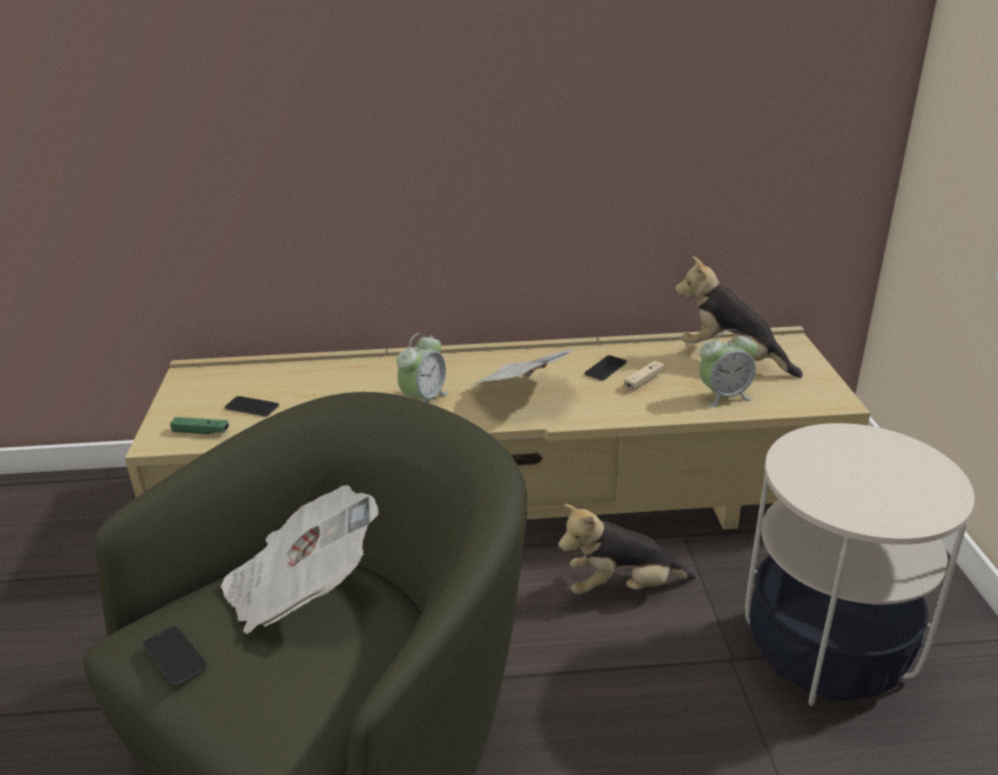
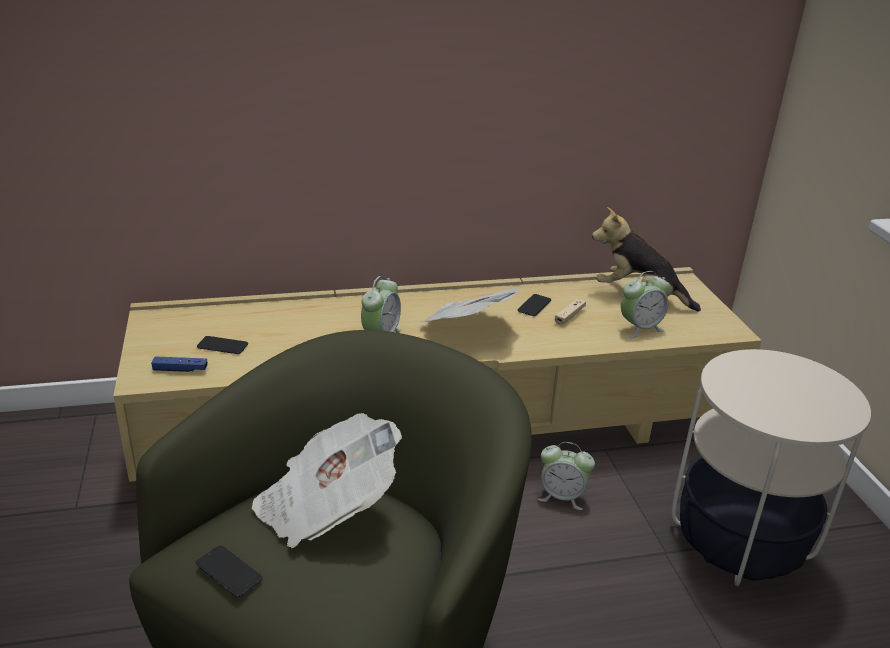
camera: 10 degrees left, 0 degrees up
(201, 431) = (180, 369): green game controller -> blue game controller
(622, 587) = (562, 497): plush toy -> alarm clock

